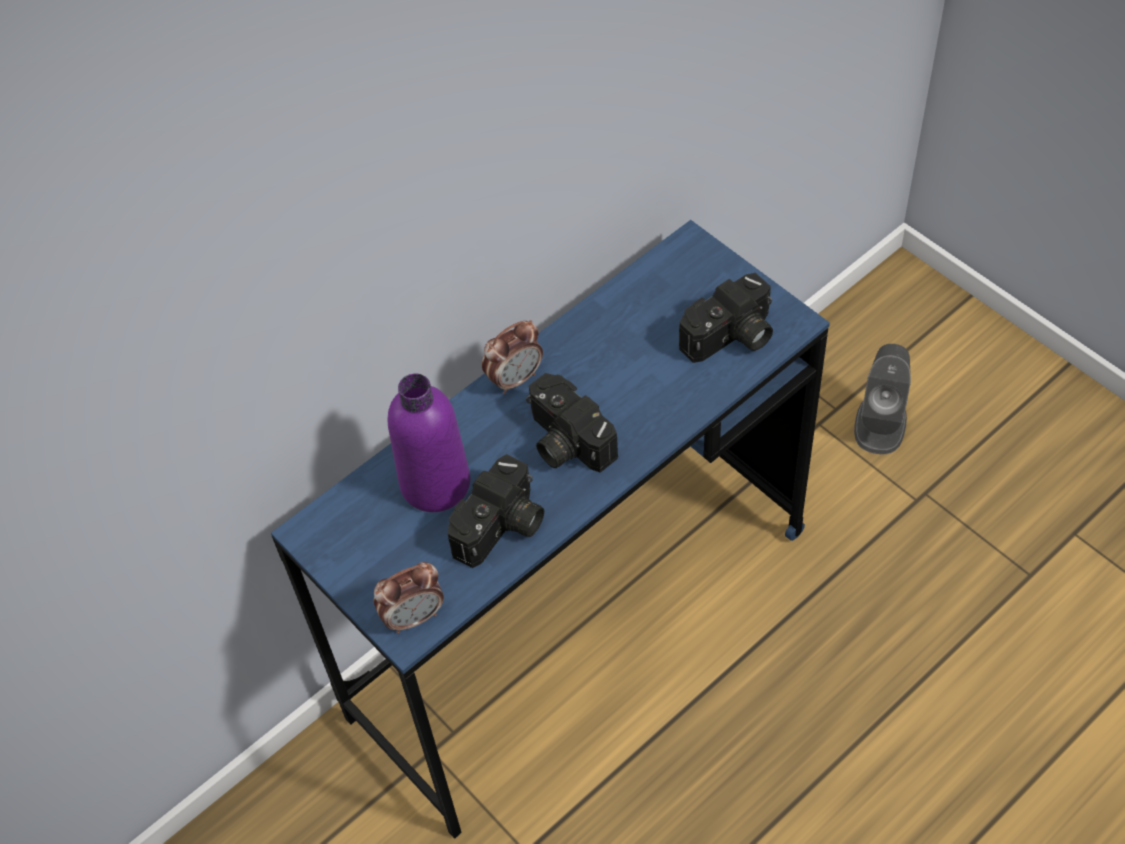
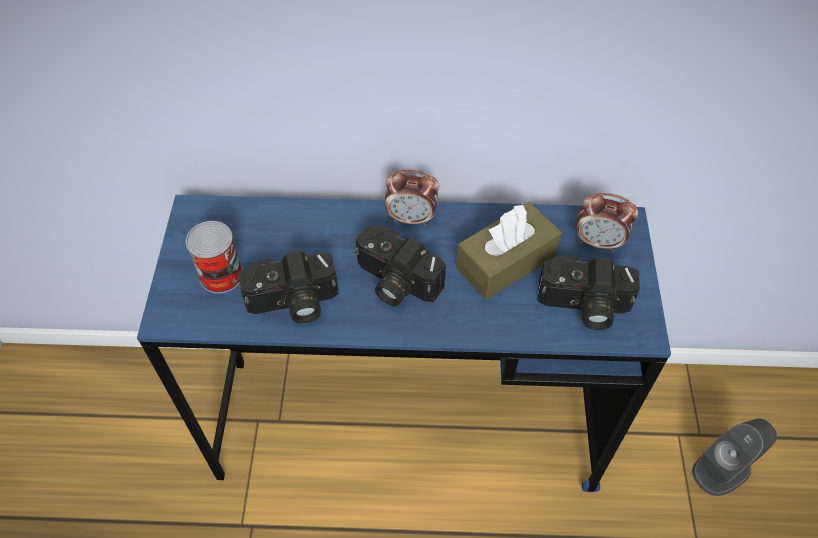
camera: 40 degrees right, 0 degrees up
(409, 560) = (221, 275): none -> can
(414, 617) = (181, 311): alarm clock -> alarm clock (598, 242)
(435, 483) = (290, 242): purple bottle -> none
(564, 442) = (394, 282): camera -> camera turned 60 degrees counterclockwise
(634, 352) = (505, 262): none -> brown tissue box

